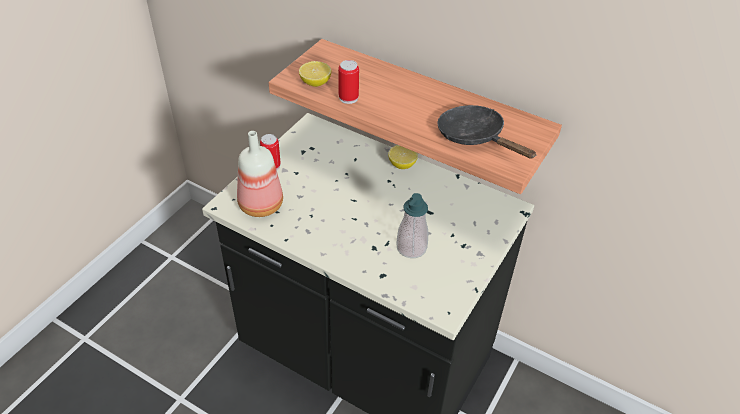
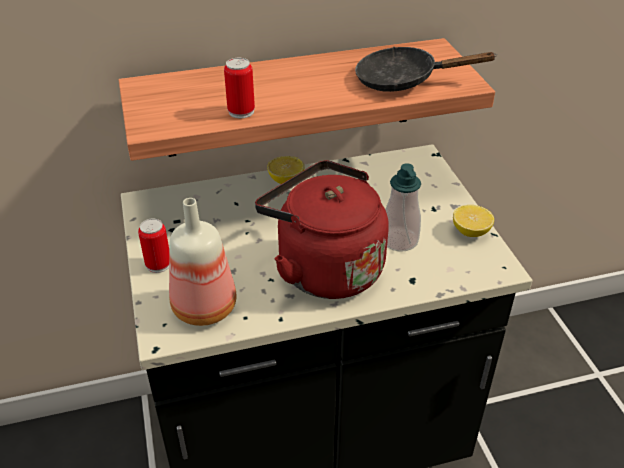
camera: 45 degrees left, 5 degrees down
(315, 83) = (184, 117): lemon -> lemon (470, 232)
(346, 230) = (324, 267): none -> red kettle

